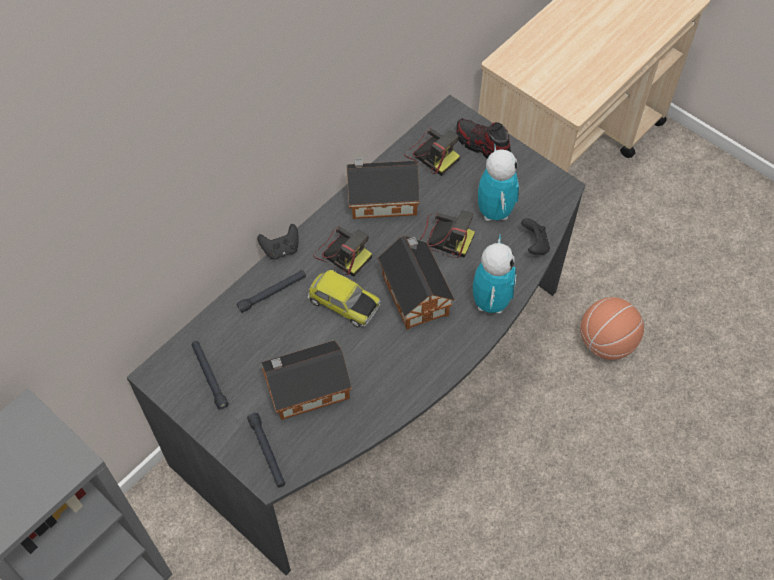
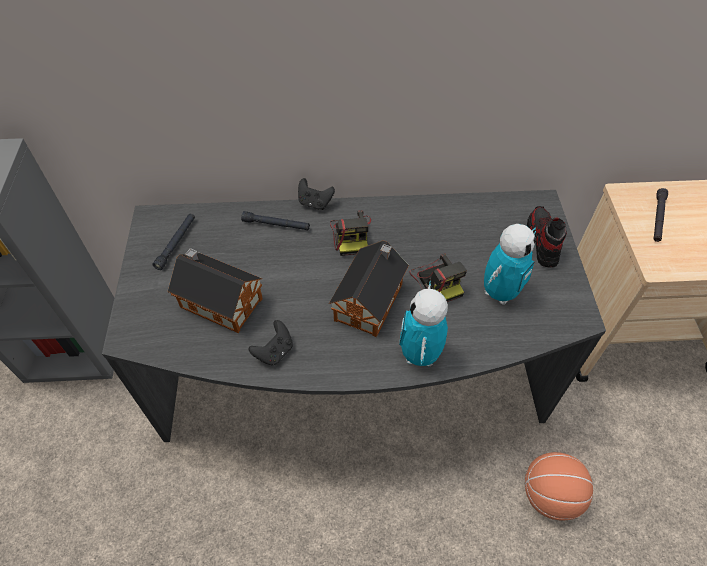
camera: 45 degrees right, 5 degrees down
(267, 452) = (146, 320): black flashlight -> black flashlight (657, 218)
(343, 304) = (311, 267): toy car -> none
(380, 199) = (420, 220): toy house -> none
(431, 154) = (494, 218): camera -> none
(490, 303) = (419, 355): toy robot -> toy robot turned 135 degrees clockwise
(534, 245) = (506, 342): black game controller -> black game controller (274, 351)

